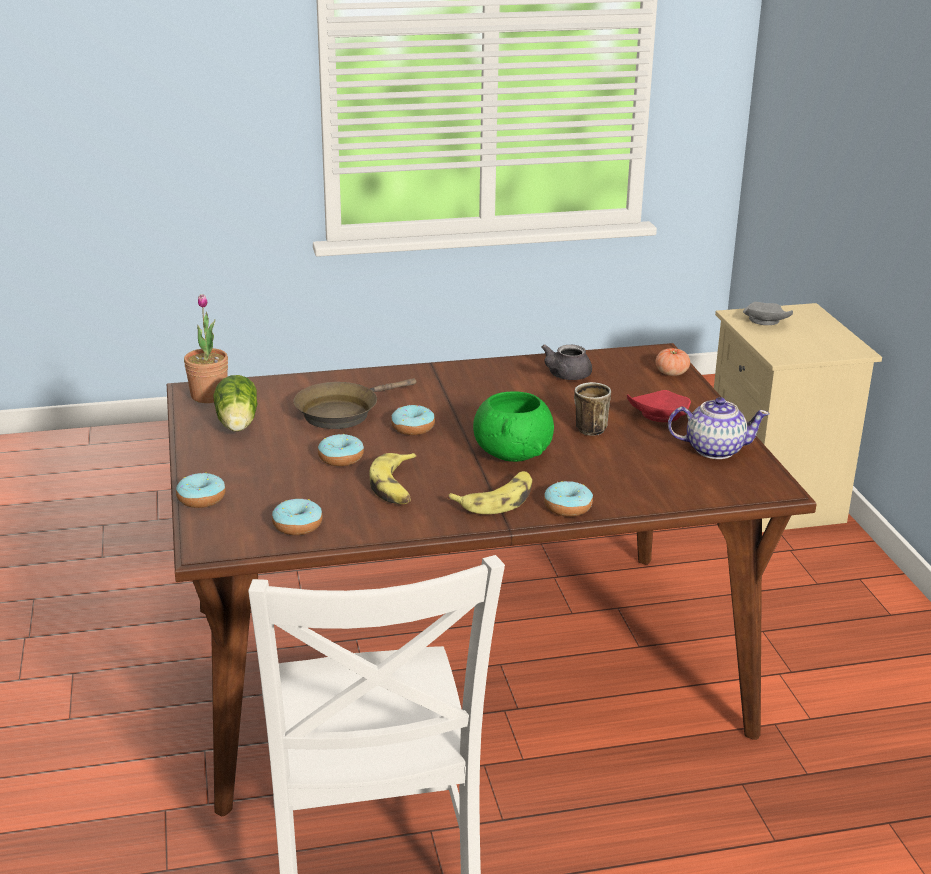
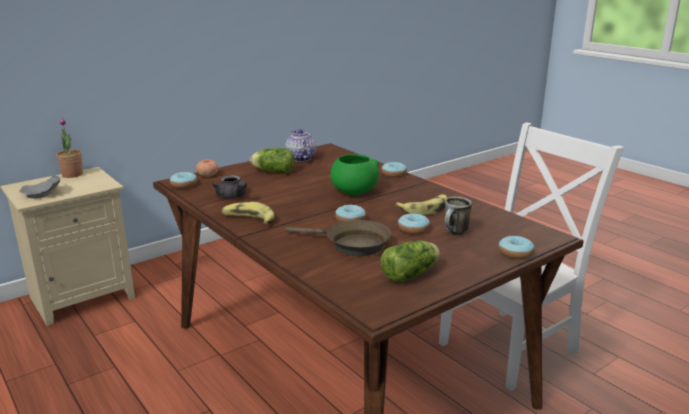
camera: 115 degrees left, 5 degrees down
(209, 396) = (379, 302): potted plant -> potted plant (72, 175)
(297, 525) = (498, 221): donut -> donut (184, 185)
(497, 500) = (407, 187): banana -> banana (248, 219)
(564, 376) = (233, 197): grey teapot -> grey teapot turned 45 degrees clockwise
(586, 428) = (303, 182): mug -> mug (455, 233)
(658, 416) = (272, 171): red plate -> lettuce

